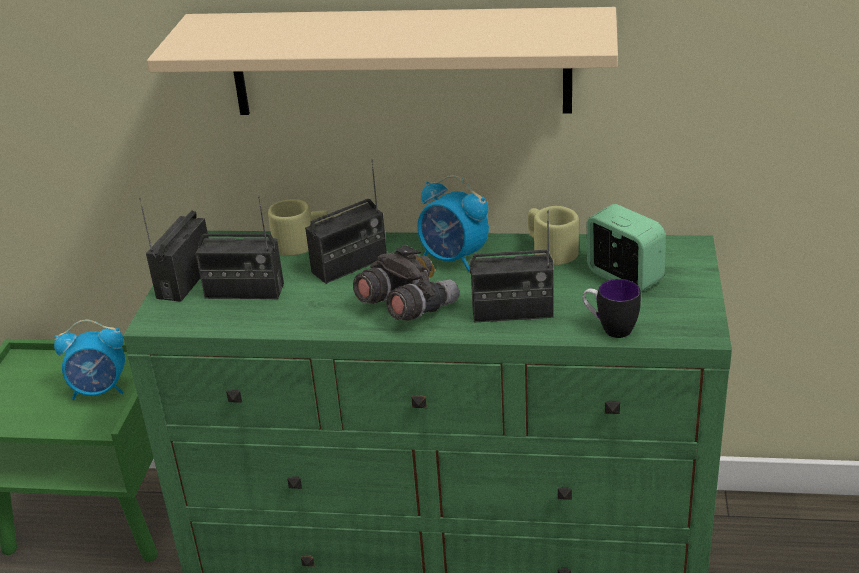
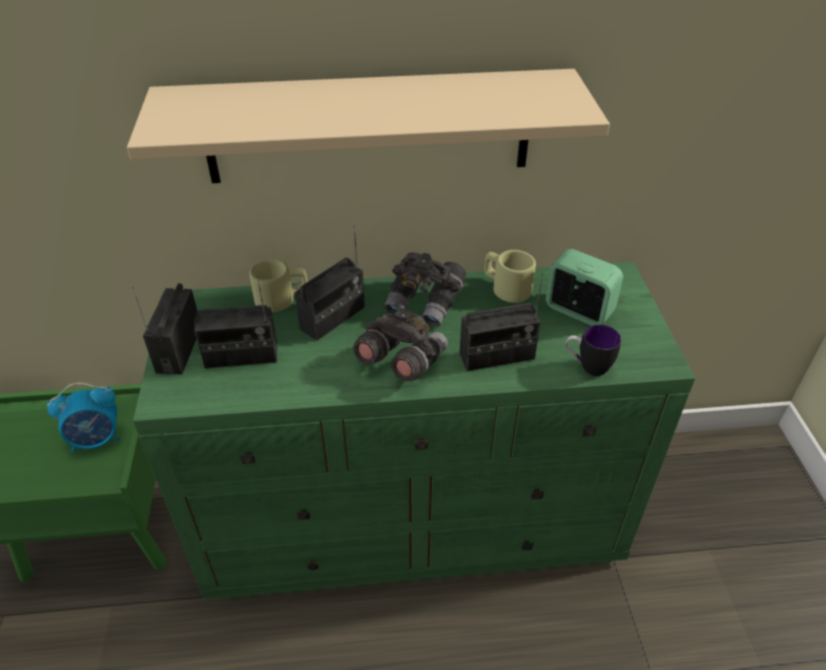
camera: 15 degrees left, 10 degrees up
(453, 259) = (425, 303): alarm clock -> grey binoculars

